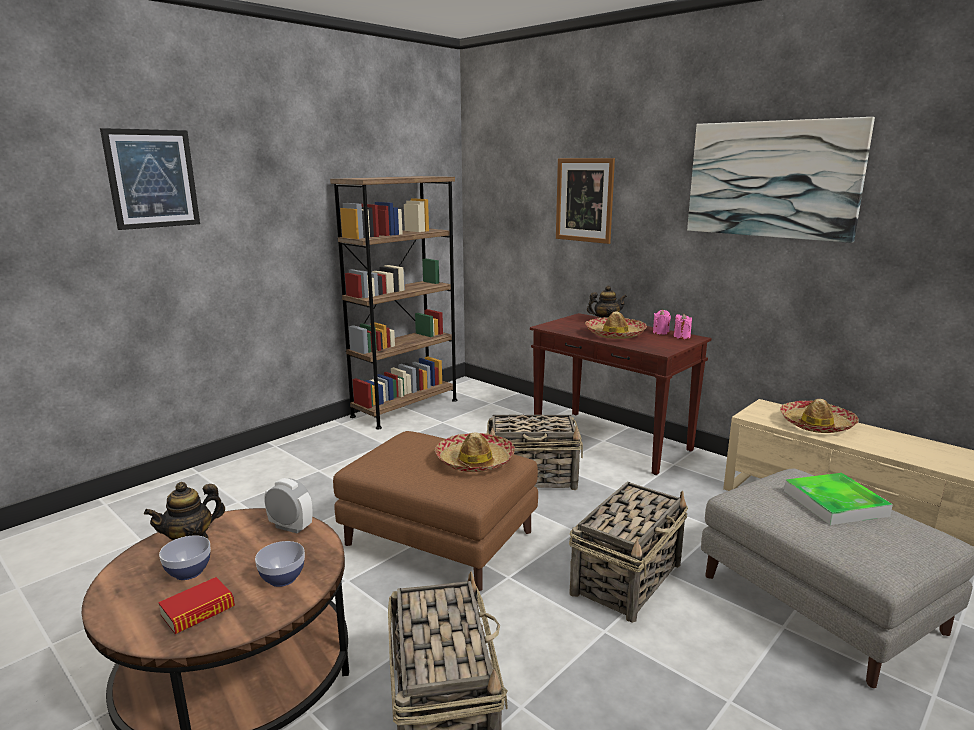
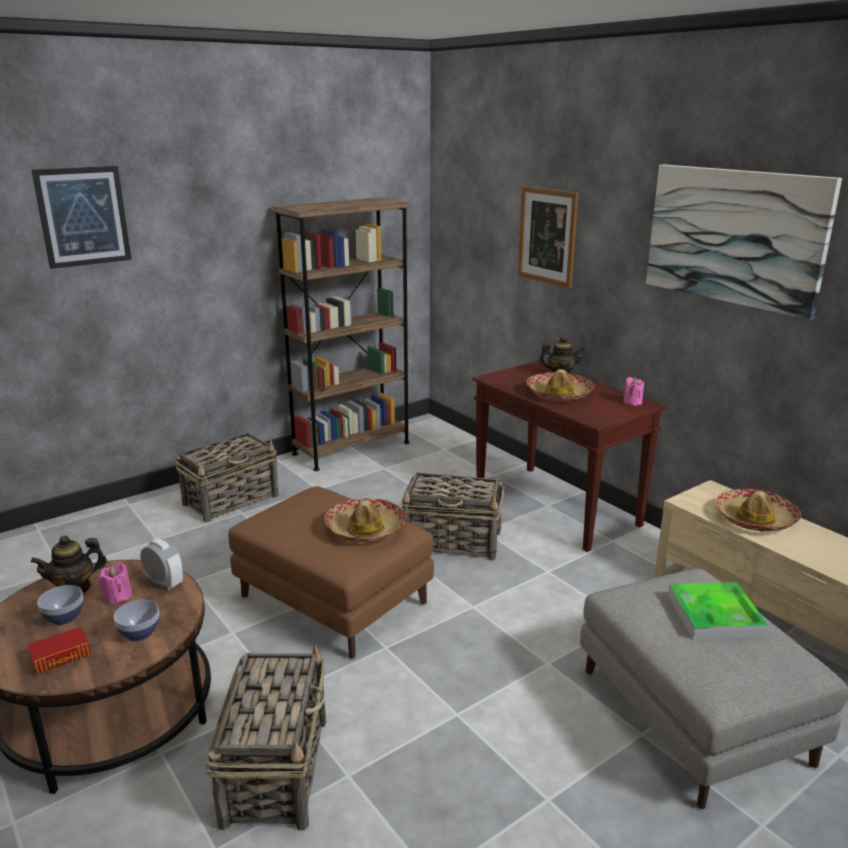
camera: 10 degrees right, 5 degrees up
(627, 578) = (504, 663): basket -> basket (232, 500)
(660, 332) = (612, 394): pink candle -> pink candle (117, 597)

